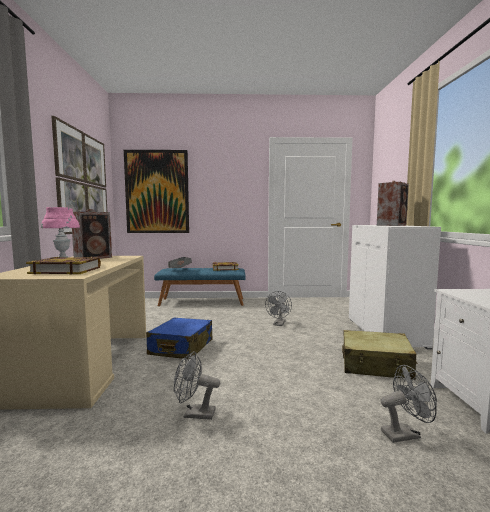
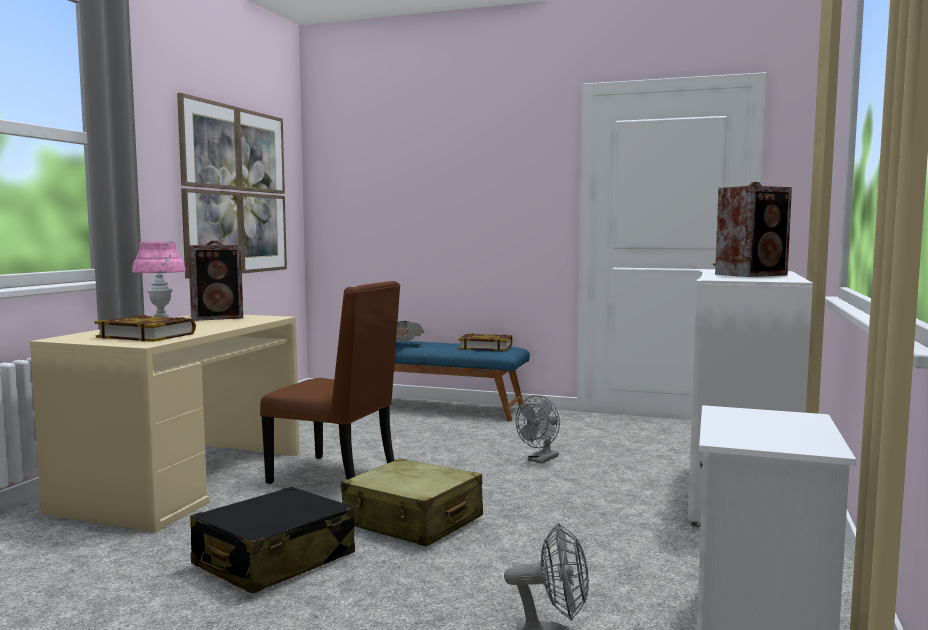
camera: 20 degrees right, 0 degrees up
(157, 192) = (374, 198): picture -> none
(181, 348) = (336, 476): blue suitcase -> brown chair
(194, 414) = (274, 560): grey fan -> black suitcase
(376, 365) = (638, 546): beige suitcase -> beige suitcase (413, 521)

